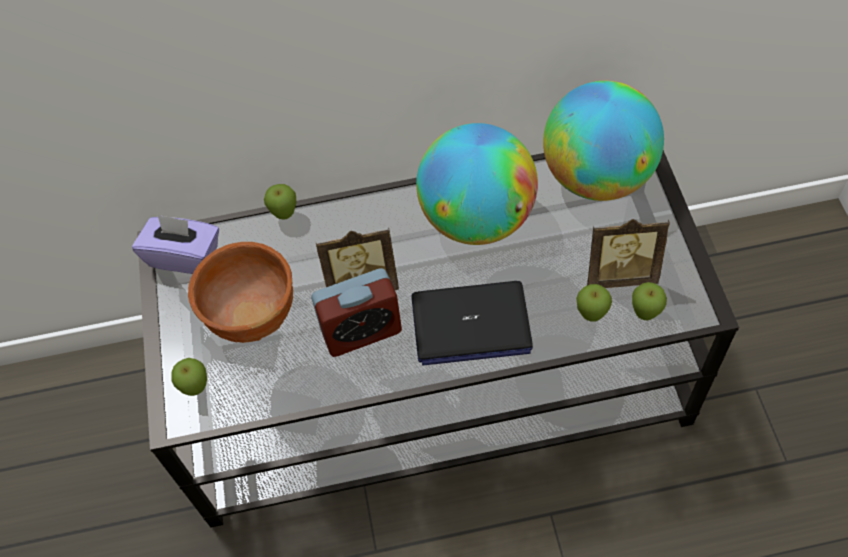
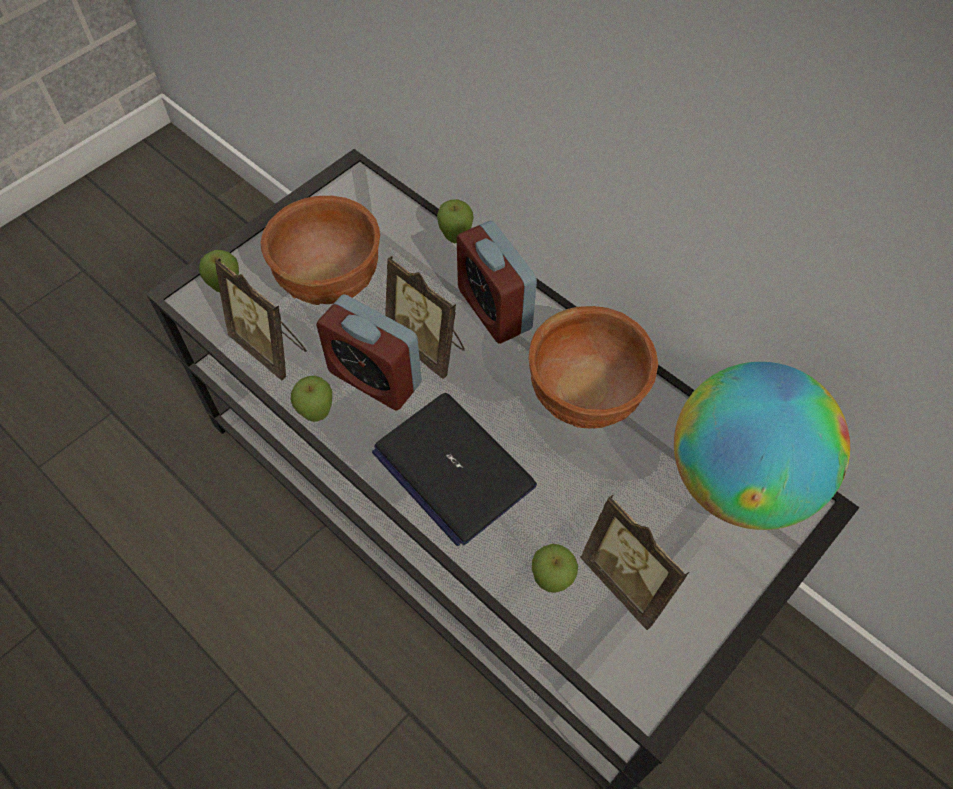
camera: 50 degrees right, 0 degrees up
(185, 256) = (354, 196): purple tissue box -> none
(278, 385) = (271, 348): none -> picture frame
(365, 227) = (494, 309): none -> alarm clock
(477, 219) = (584, 398): globe -> brown bowl
(644, 314) = (597, 639): apple -> apple (317, 415)

